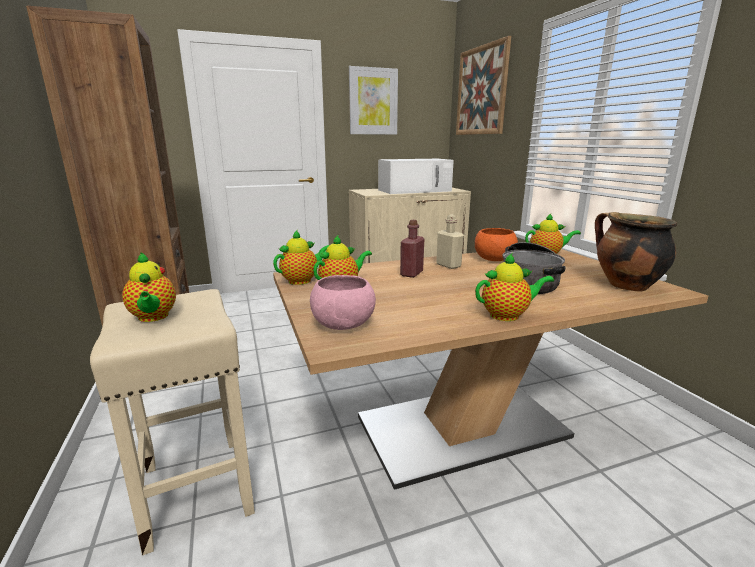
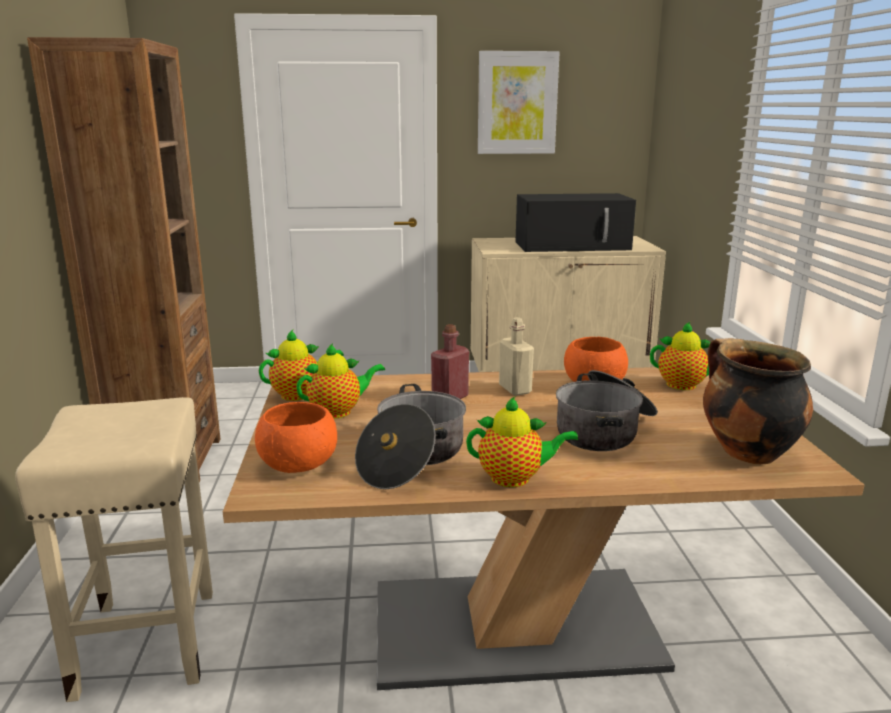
camera: 15 degrees right, 0 degrees up
(153, 317) = (99, 430): teapot -> none
(343, 324) = (298, 465): pink bowl -> orange bowl
(415, 190) = (573, 245): white microwave -> black microwave
(424, 311) = (412, 458): none -> cooking pot
(481, 91) = (688, 90): picture -> none

